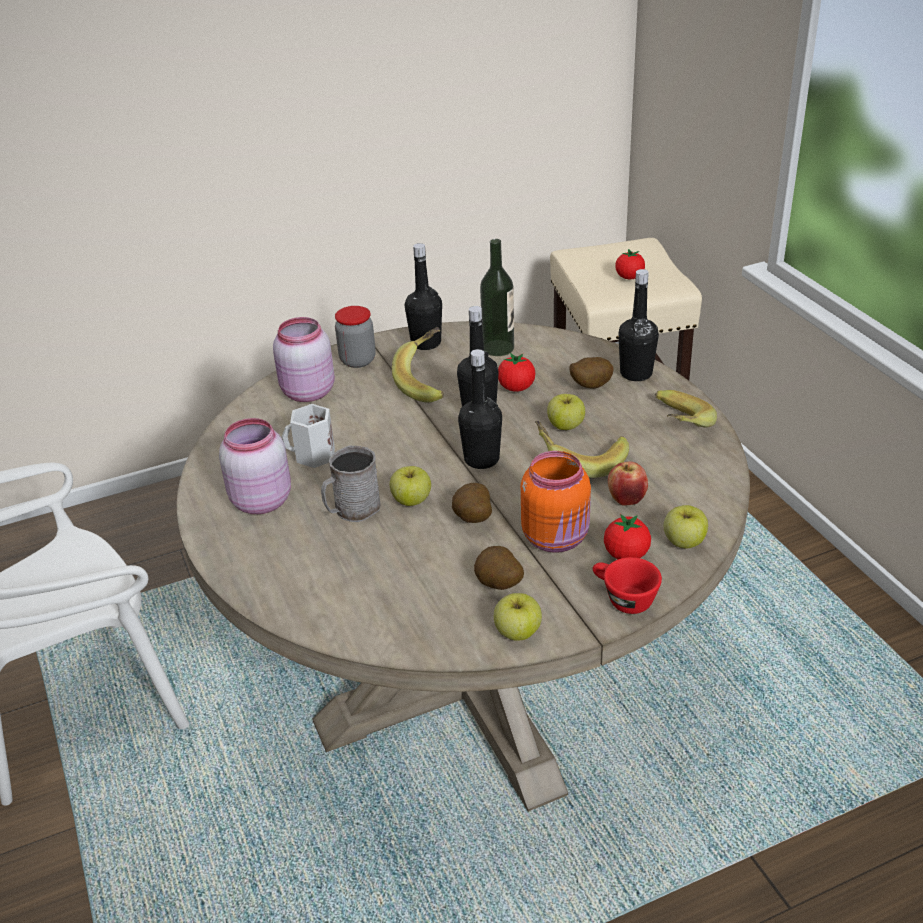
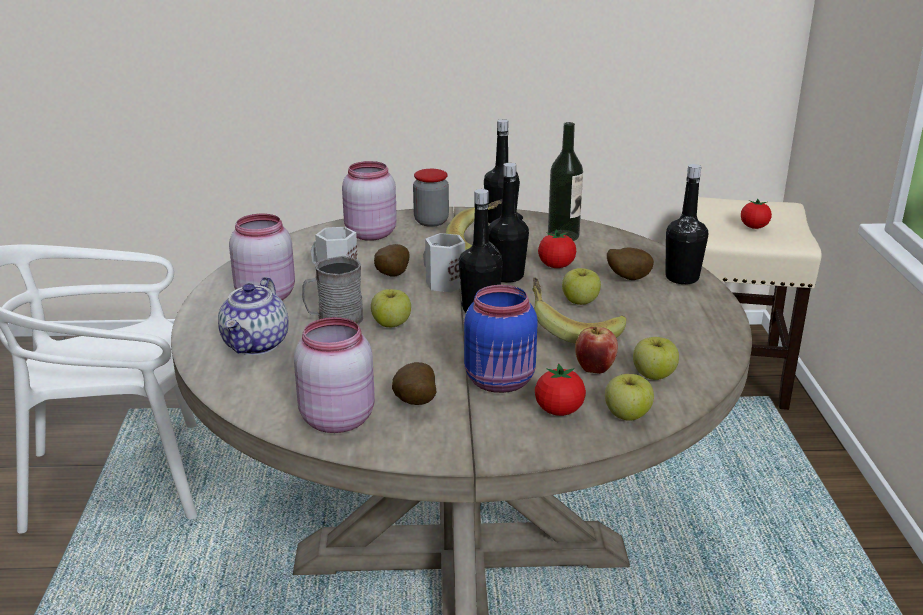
camera: 20 degrees right, 10 degrees down
(299, 562) = (256, 345): none -> teapot
(425, 437) = (443, 283): none -> white mug
(440, 623) = (336, 418): none -> pink jar
(472, 520) = (433, 350): potato -> potato (390, 276)
(517, 632) = (401, 444): apple -> apple (653, 375)
(557, 538) = (501, 382): orange jar -> blue jar
(623, 599) = (526, 445): red cup -> none
(675, 427) = (689, 325): banana -> none

